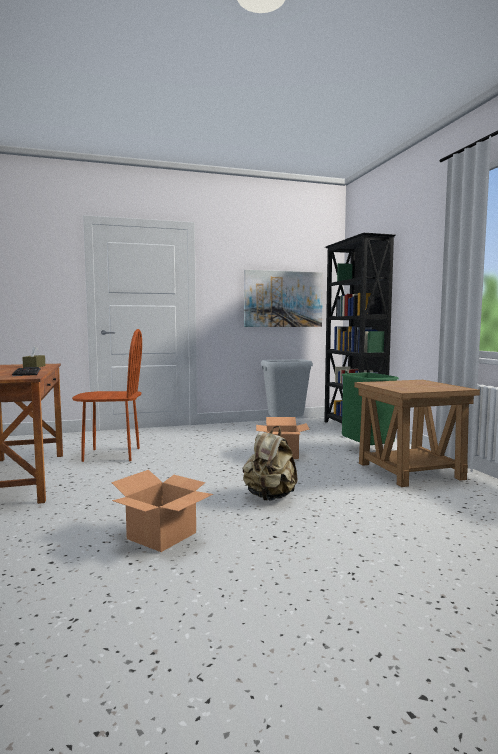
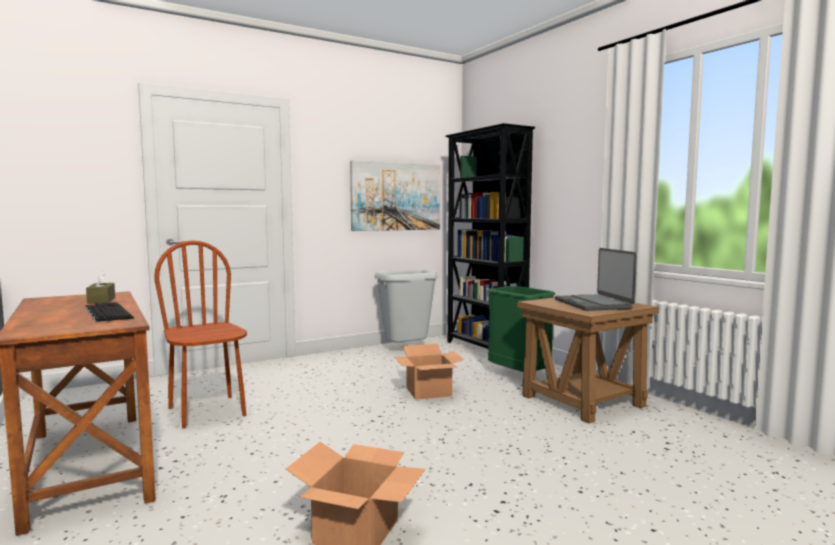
camera: 15 degrees left, 0 degrees up
(111, 455) = (207, 411): brown chair -> brown chair turned 105 degrees counterclockwise
(270, 497) = (454, 454): beige backpack -> none
(419, 385) = (593, 304): none -> laptop

